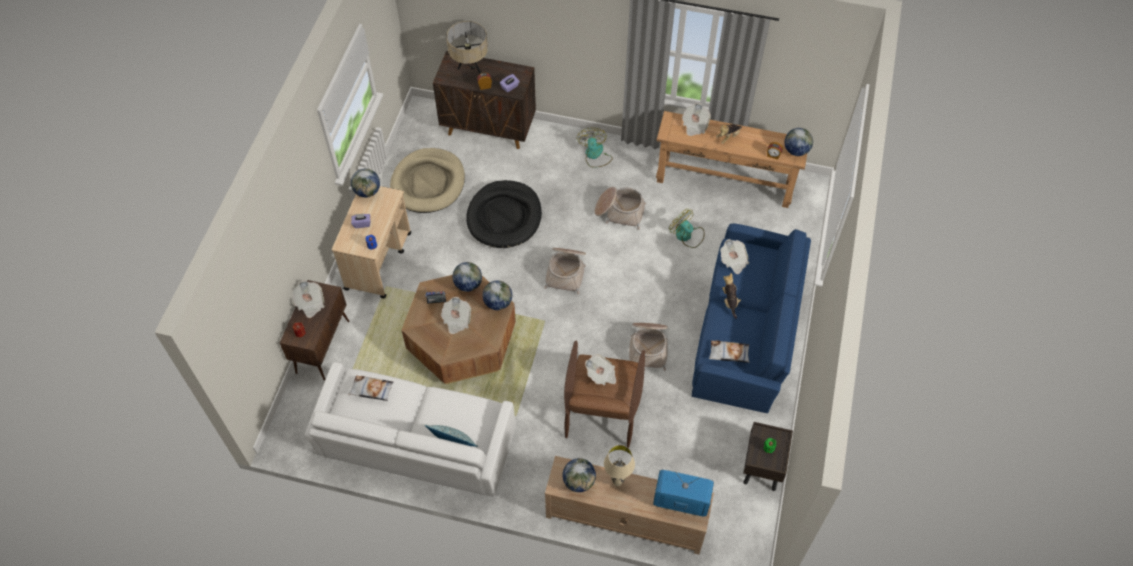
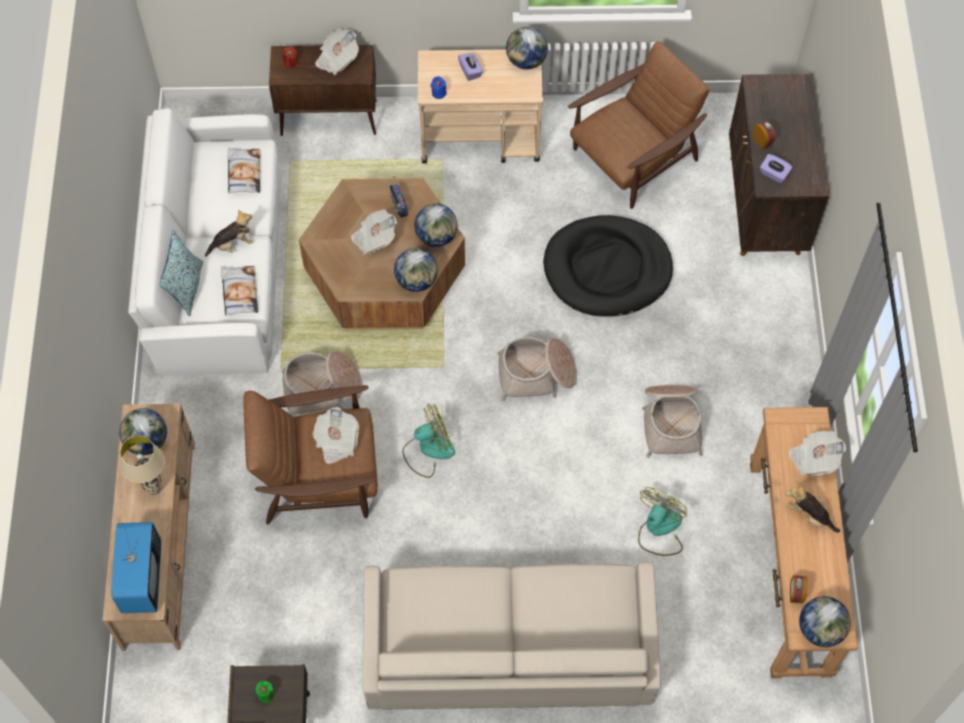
camera: 75 degrees right, 5 degrees up
(428, 183) = (633, 158): beige dog bed -> brown armchair
(469, 68) = (791, 112): beige table lamp -> none
(595, 155) = (769, 362): fan -> fan (428, 450)
(648, 347) = (437, 515): basket -> basket (322, 389)
(728, 353) = (415, 609): pillow -> pillow (239, 292)
(729, 301) = (511, 594): plush toy -> plush toy (232, 244)
(733, 261) = (589, 585): newspaper -> none
(746, 330) = (508, 651): blue sofa -> beige sofa

